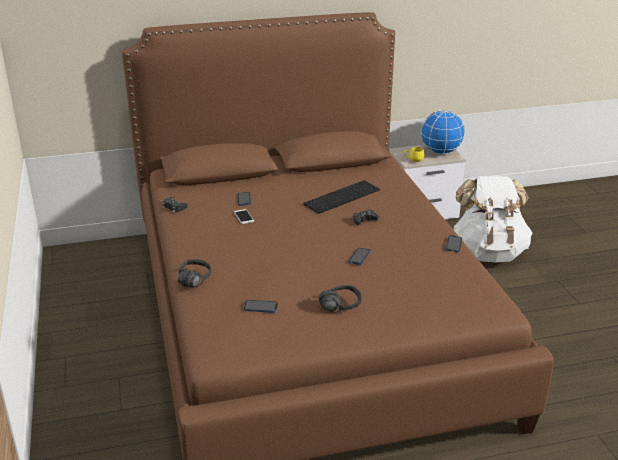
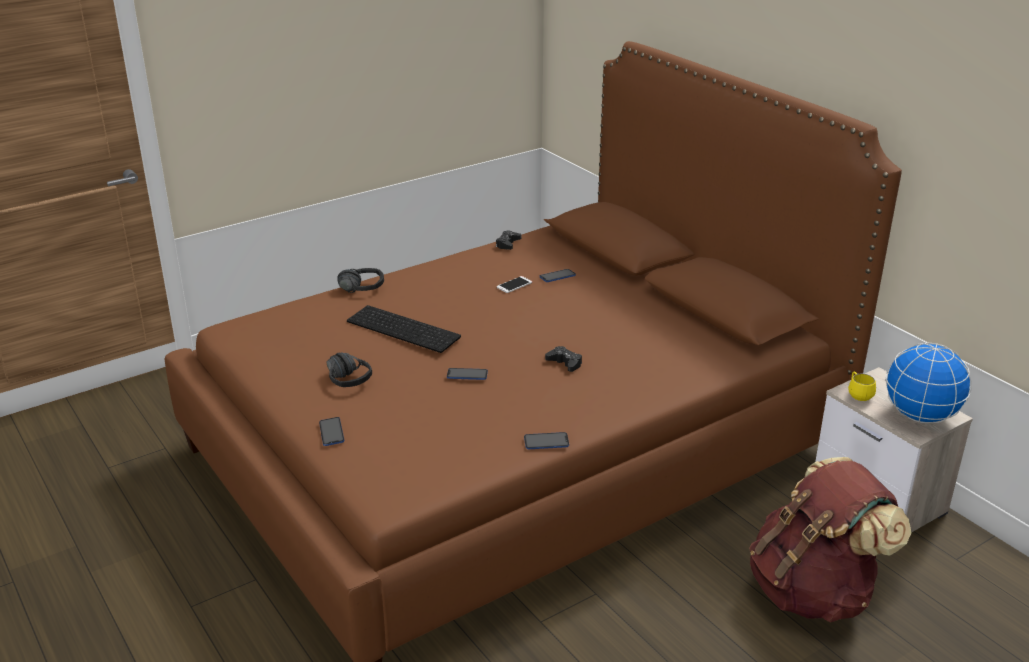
camera: 70 degrees right, 0 degrees up
(260, 307) = (320, 332): phone -> phone (331, 432)
(341, 196) = (620, 336): keyboard -> keyboard (405, 328)
(488, 252) = (814, 591): white backpack -> brown backpack

